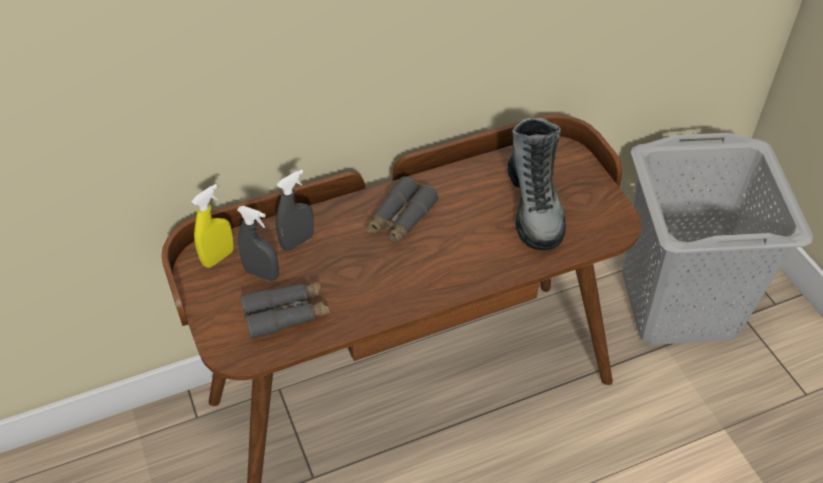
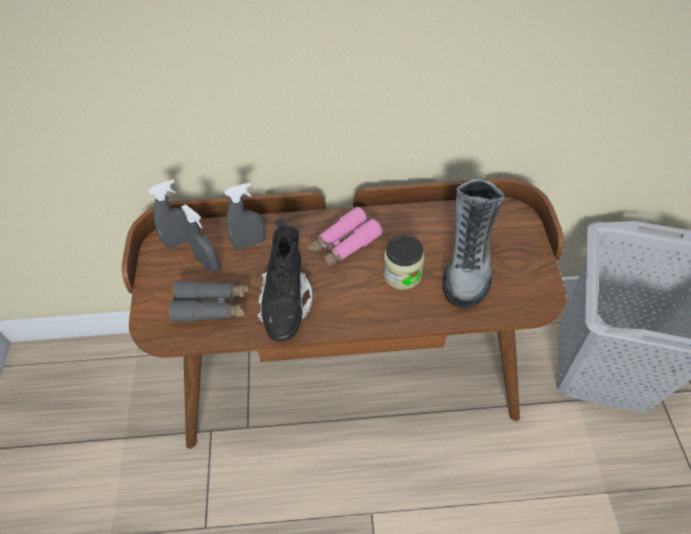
camera: 20 degrees right, 5 degrees up
(218, 257) = (181, 241): yellow spray bottle -> grey spray bottle
(364, 291) = (286, 303): none -> black boot
(400, 219) = (344, 244): grey binoculars -> pink binoculars
(473, 234) = (402, 274): none -> jar

